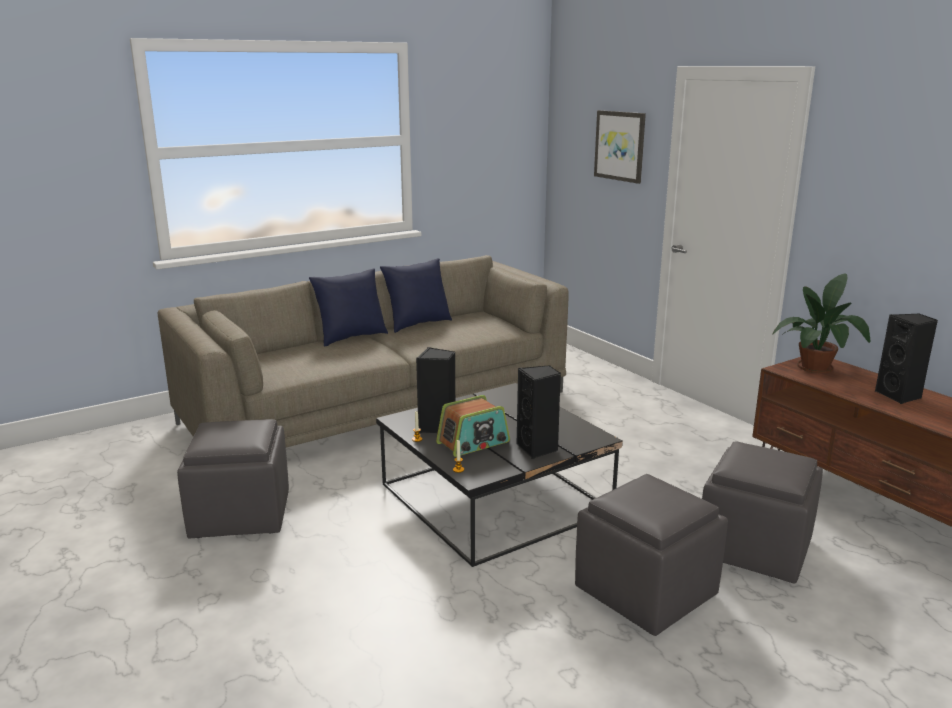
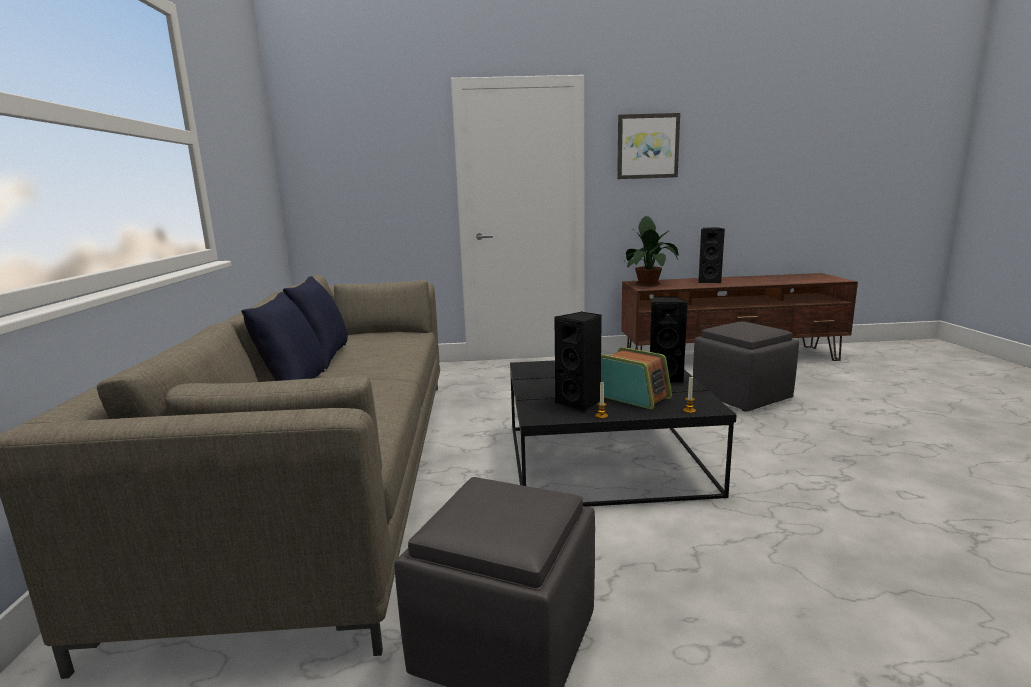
camera: 60 degrees left, 5 degrees down
(473, 443) = (631, 396): radio -> radio turned 45 degrees counterclockwise
(620, 146) = (390, 156): picture -> picture (647, 146)
(646, 593) = (791, 440): grey ottoman -> none

